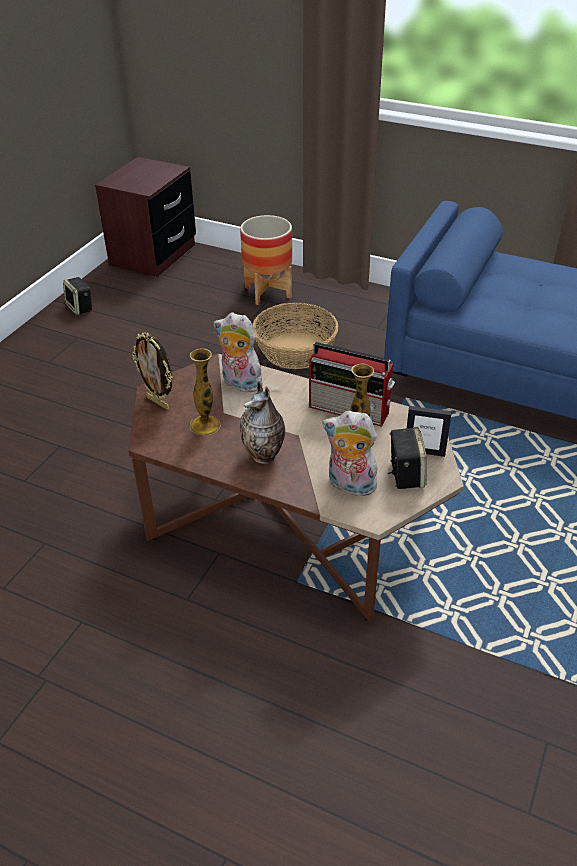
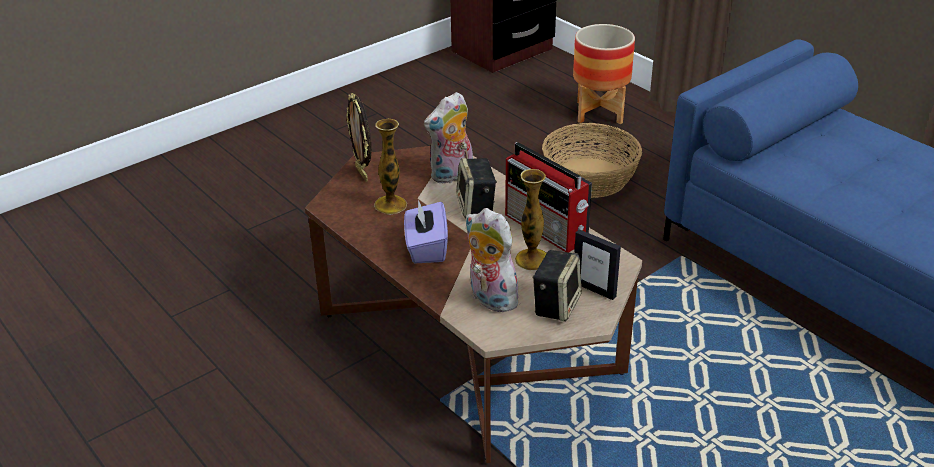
camera: 25 degrees right, 5 degrees down
(80, 308) = (398, 86): speaker -> speaker (477, 207)
(239, 384) = (452, 176): plush toy -> plush toy turned 90 degrees counterclockwise
(265, 456) = (426, 248): vase -> purple tissue box

